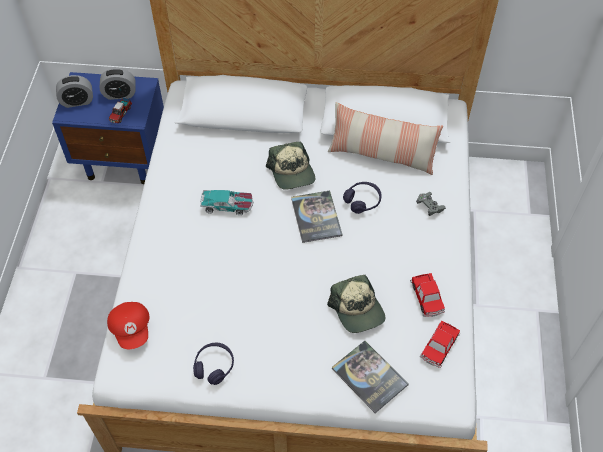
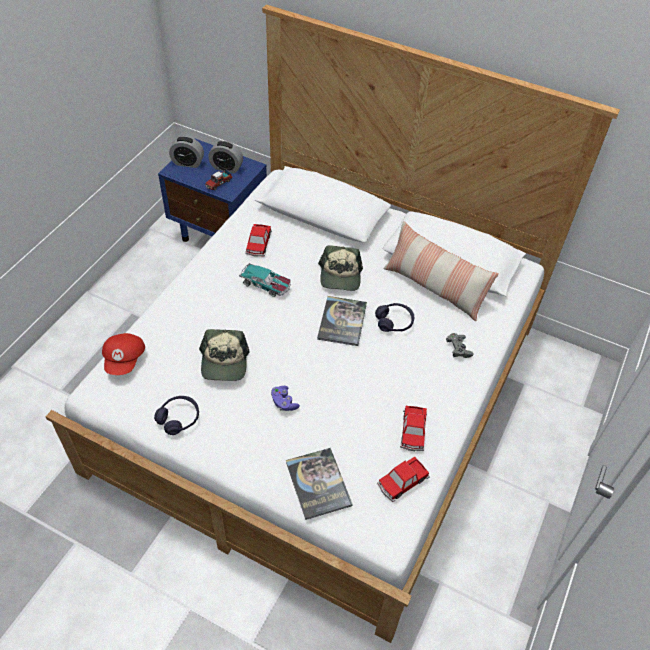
camera: 20 degrees right, 5 degrees down
(198, 166) = (258, 244): none -> toy car
(302, 314) = (284, 402): none -> purple game controller
(357, 309) = (338, 417): cap -> cap (224, 362)

